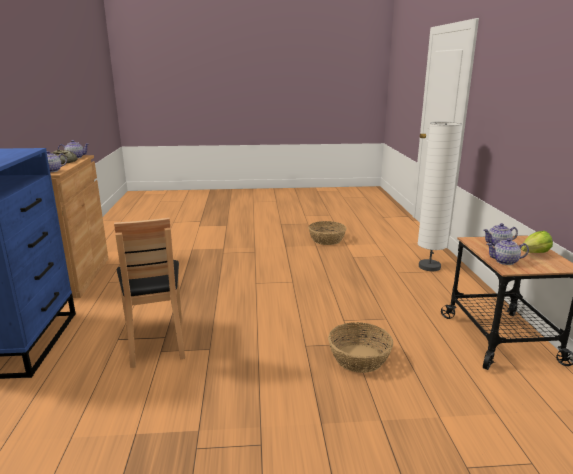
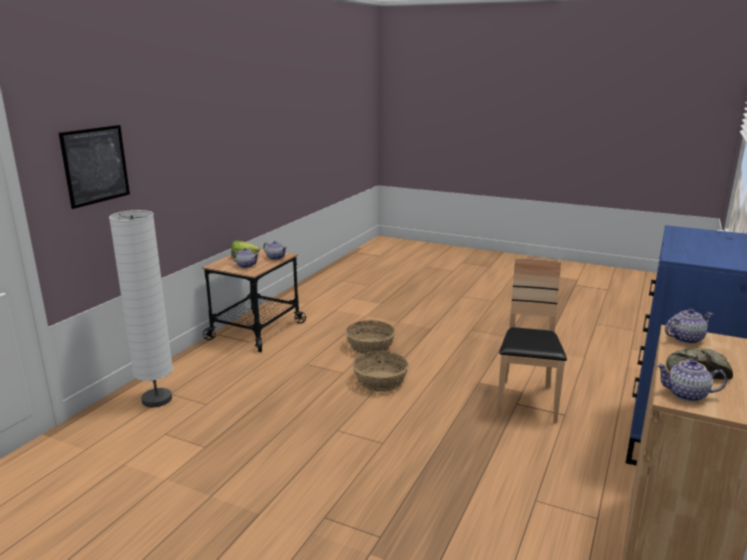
camera: 150 degrees left, 0 degrees up
(327, 240) = (170, 505): basket -> basket (380, 381)
(497, 90) = (95, 165): none -> picture

